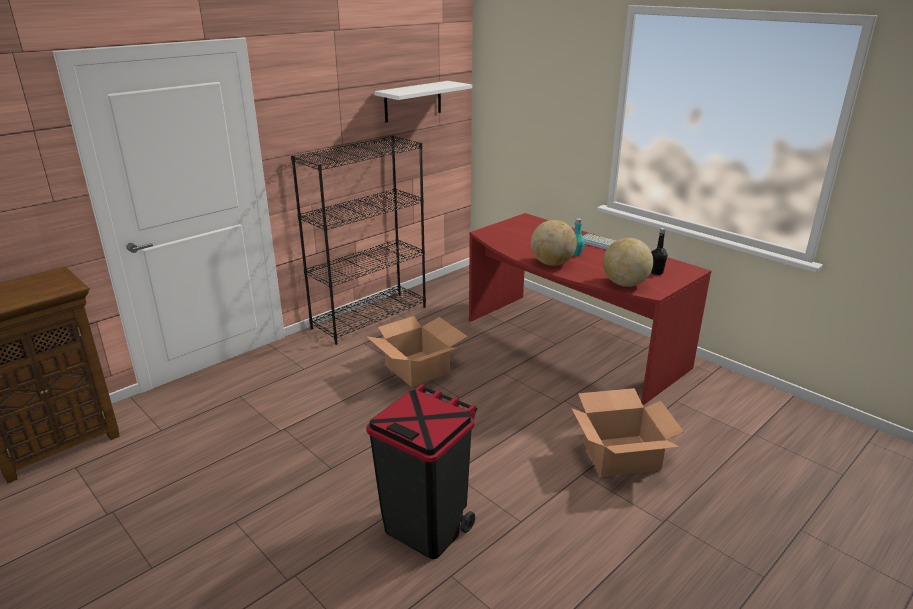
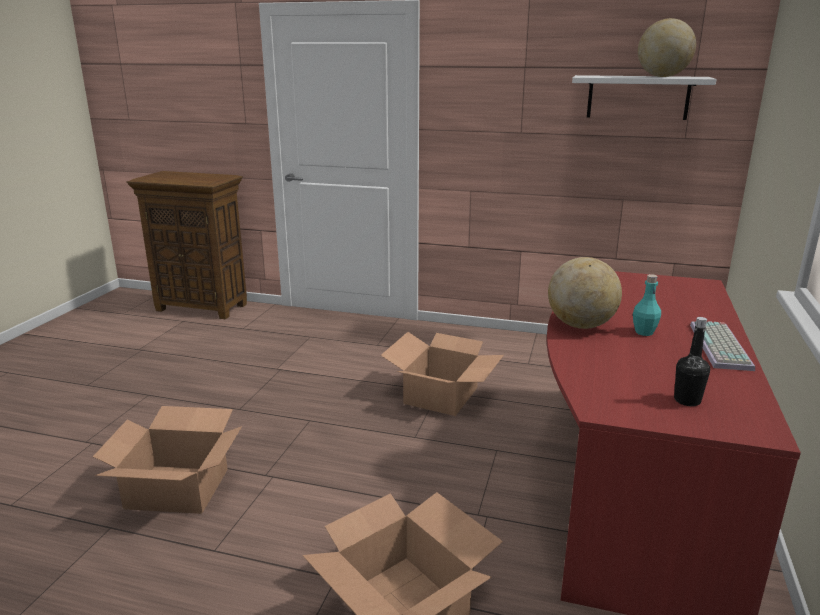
camera: 60 degrees right, 5 degrees down
(370, 317) = (504, 341): black bookcase -> none
(425, 527) = (177, 488): black trash can -> cardboard box
(624, 284) = (595, 383): globe -> globe (662, 77)

